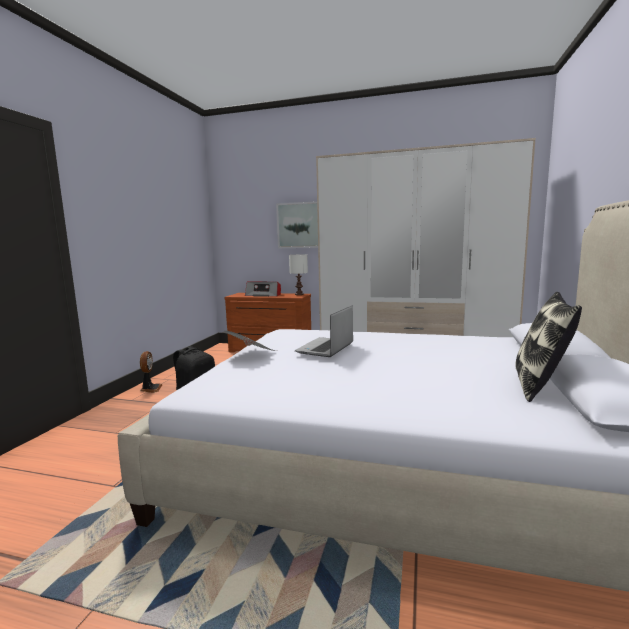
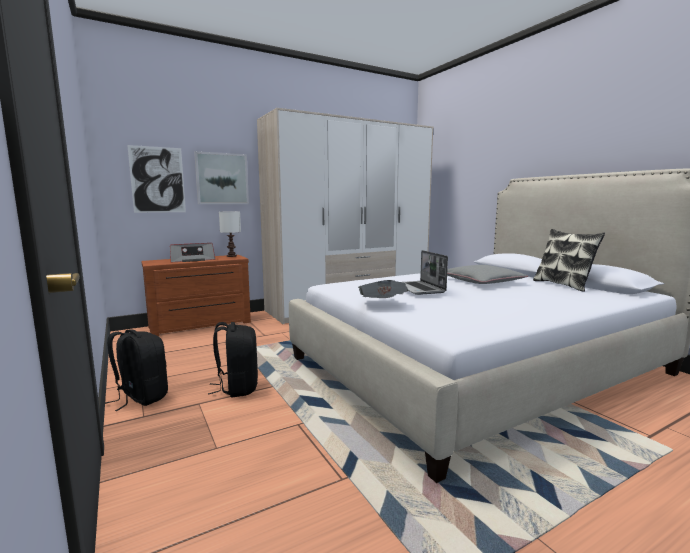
camera: 45 degrees left, 0 degrees up
(150, 389) = (140, 397): fan -> black backpack
(251, 229) = (157, 180): none -> picture
(436, 355) = (481, 281): none -> grey pillow

